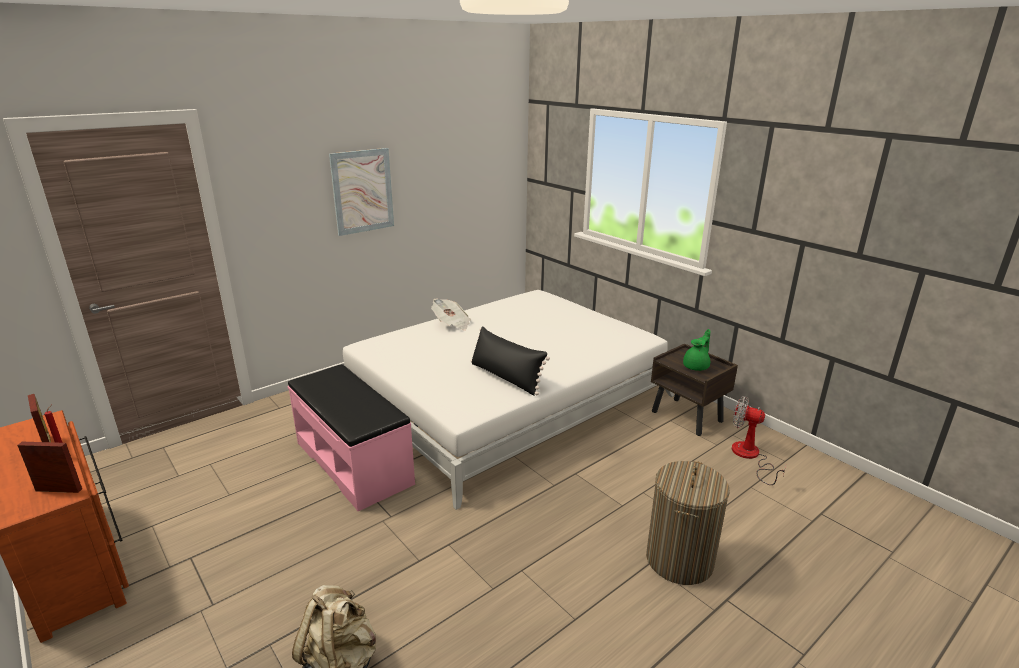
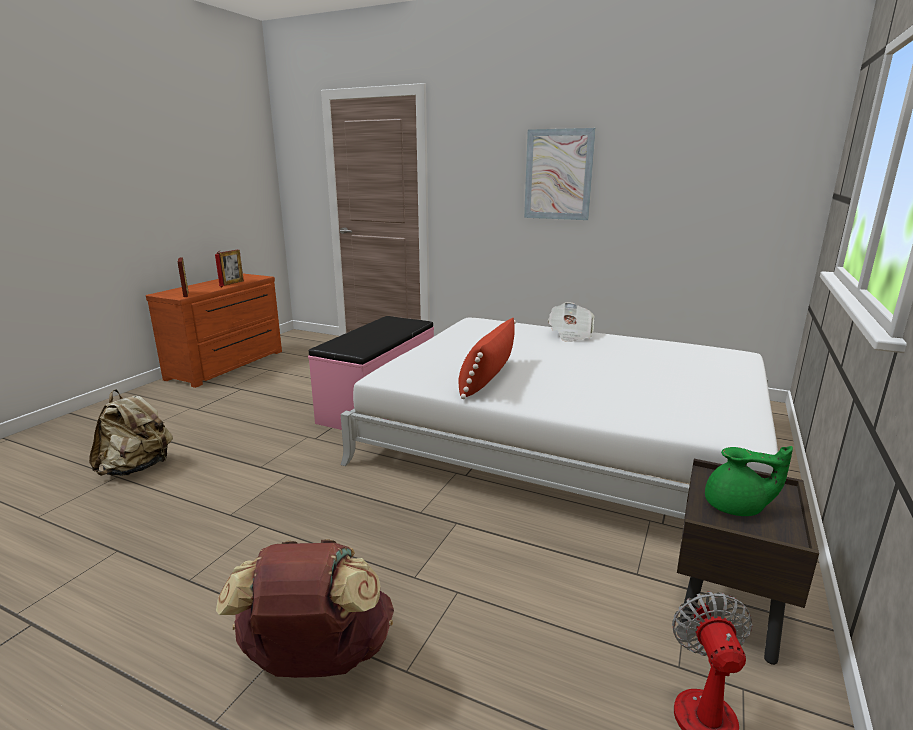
camera: 65 degrees right, 5 degrees down
(506, 377) = (486, 378): black pillow -> red pillow
(679, 560) = (317, 660): laundry basket -> brown backpack

